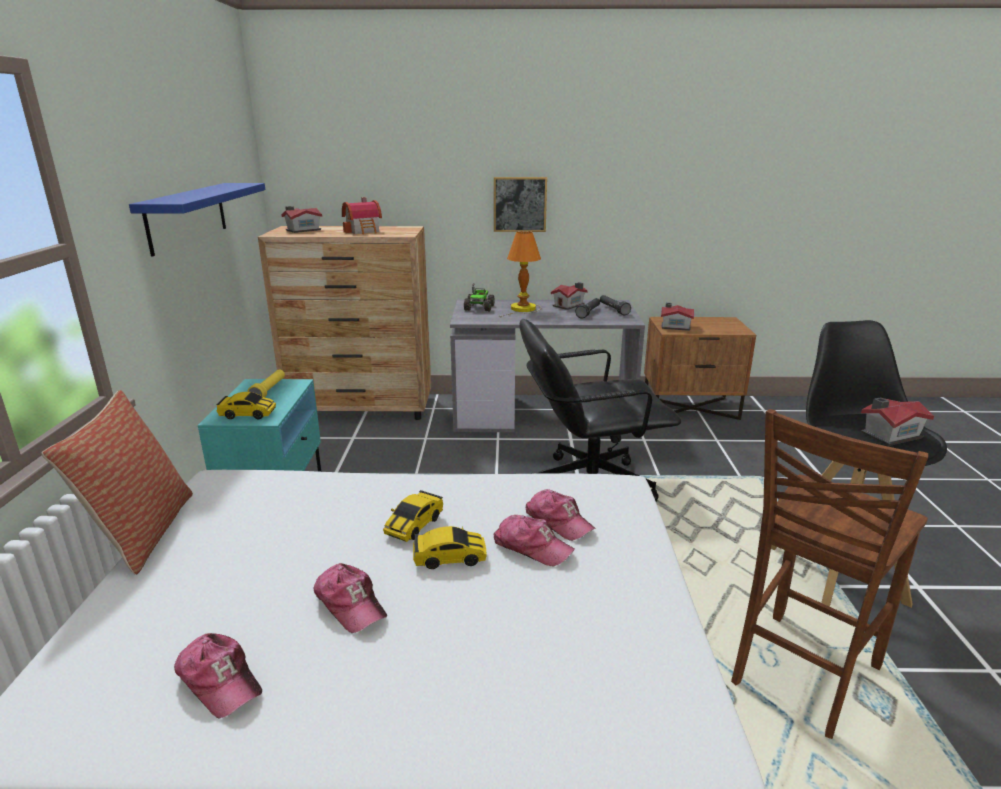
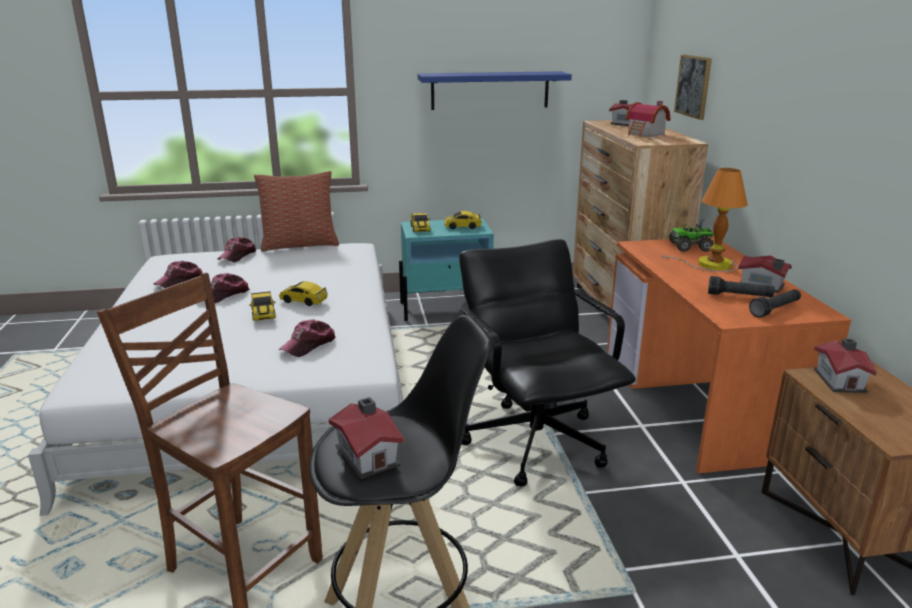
camera: 80 degrees right, 0 degrees up
(269, 391) = (462, 226): yellow flashlight -> toy car
(520, 204) = (782, 139): picture -> picture (693, 86)
(532, 547) = (274, 337): cap -> cap (237, 256)
(543, 413) = (700, 403): grey desk -> orange desk

